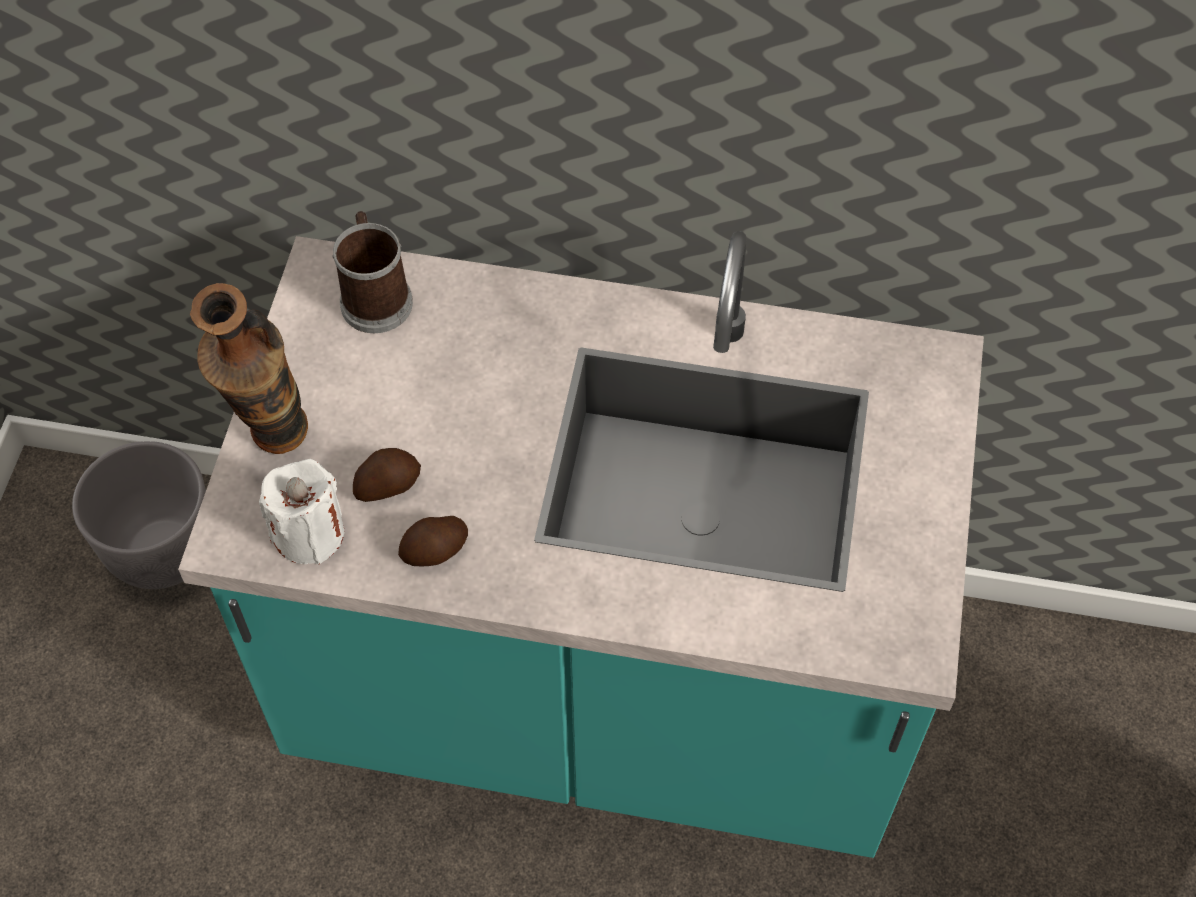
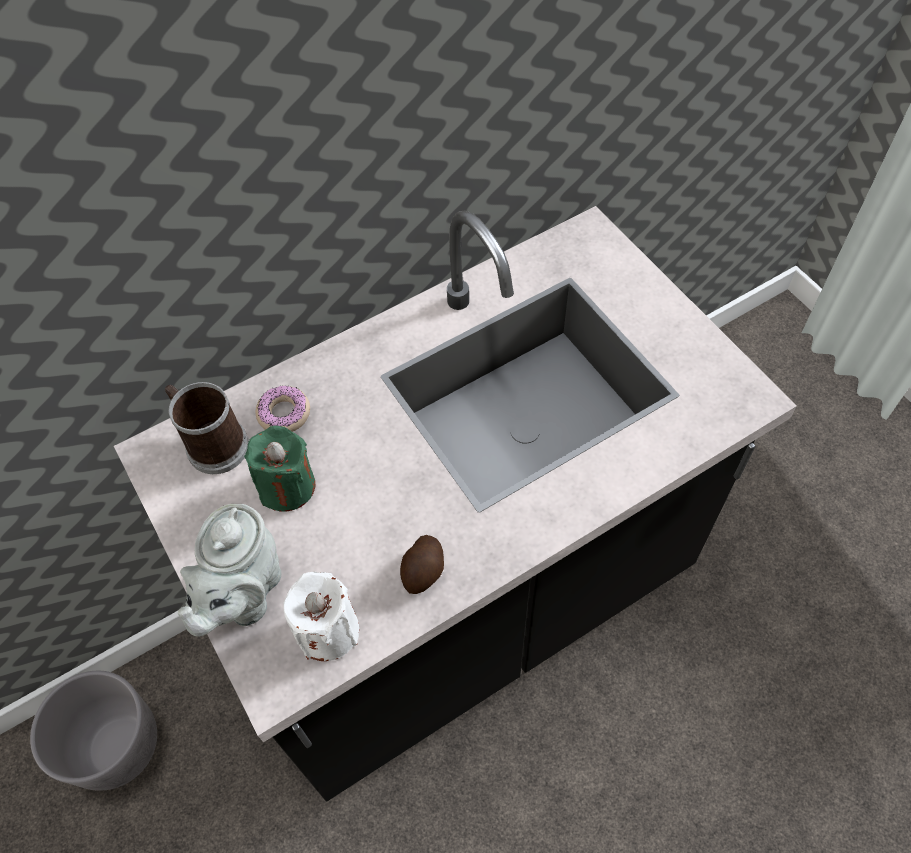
camera: 40 degrees left, 0 degrees up
(275, 448) = (243, 594): vase -> grey teapot
(387, 484) = (347, 555): potato -> none
(398, 385) = (287, 486): none -> green candle
(460, 317) = (284, 414): none -> donut
(598, 695) = (465, 604): turquoise counter -> black counter

